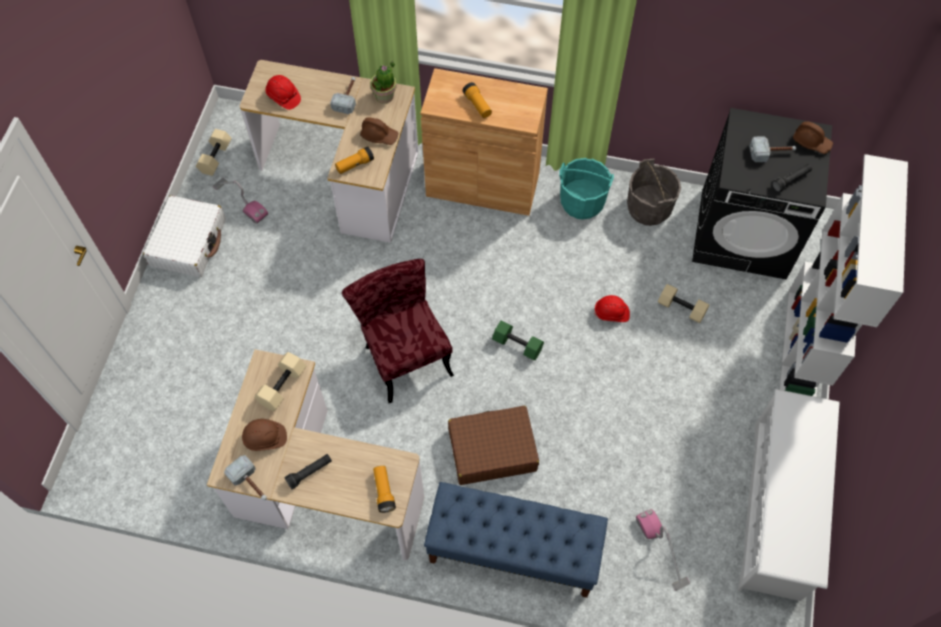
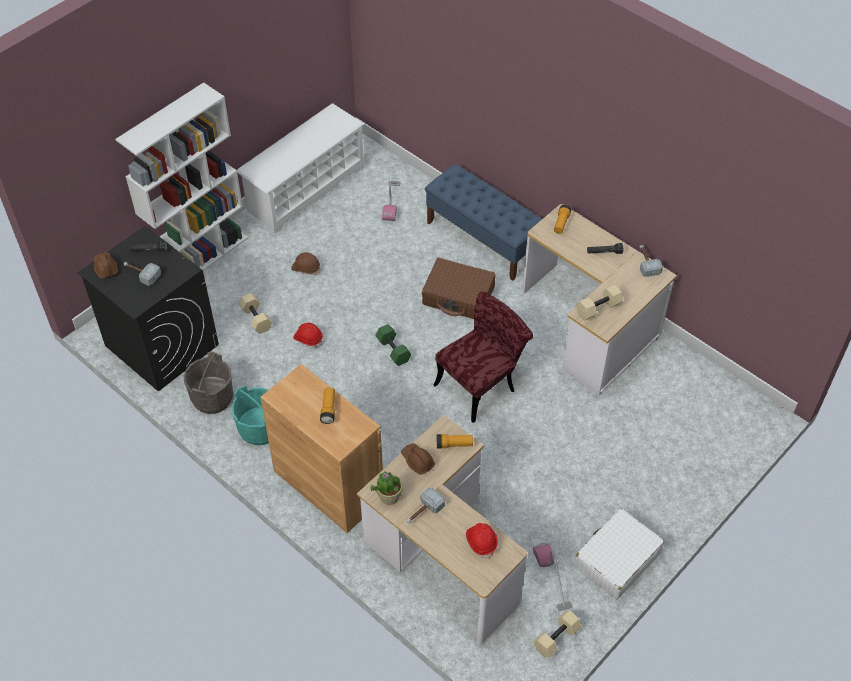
camera: 150 degrees left, 10 degrees down
(265, 438) = (625, 283): brown hard hat -> brown hard hat (306, 268)
(404, 353) = (481, 384): red chair -> red chair turned 135 degrees counterclockwise

